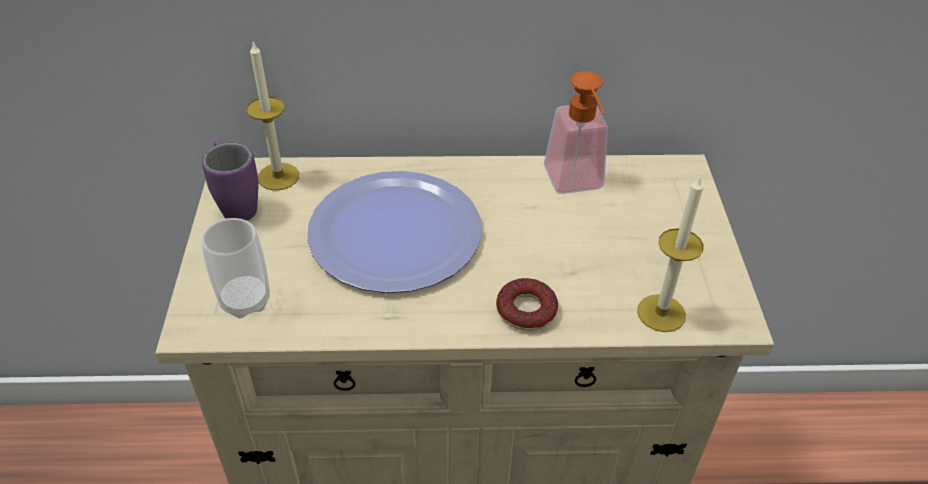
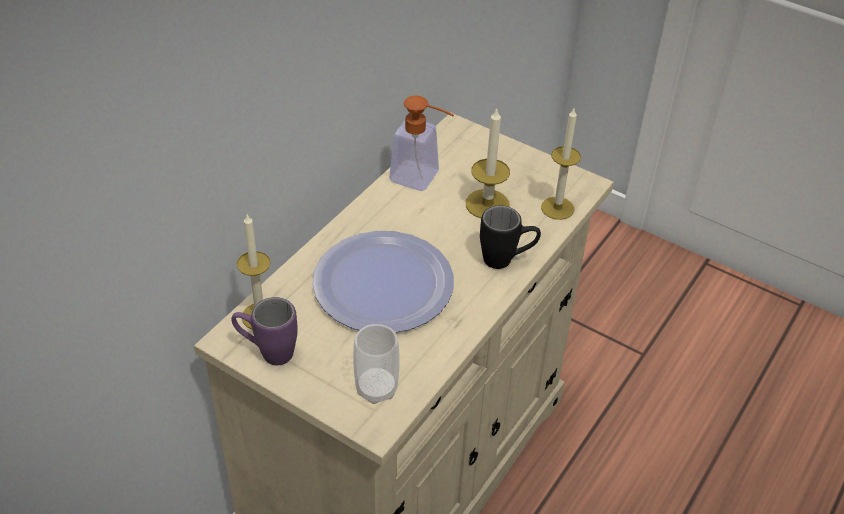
camera: 55 degrees left, 0 degrees up
(526, 310) = (506, 260): donut -> black mug
(597, 251) = (487, 204): none -> candle

